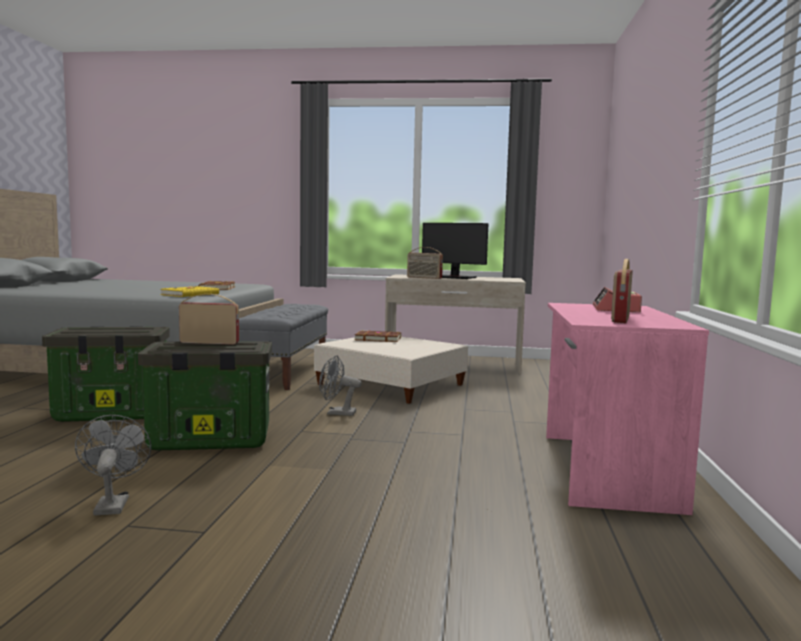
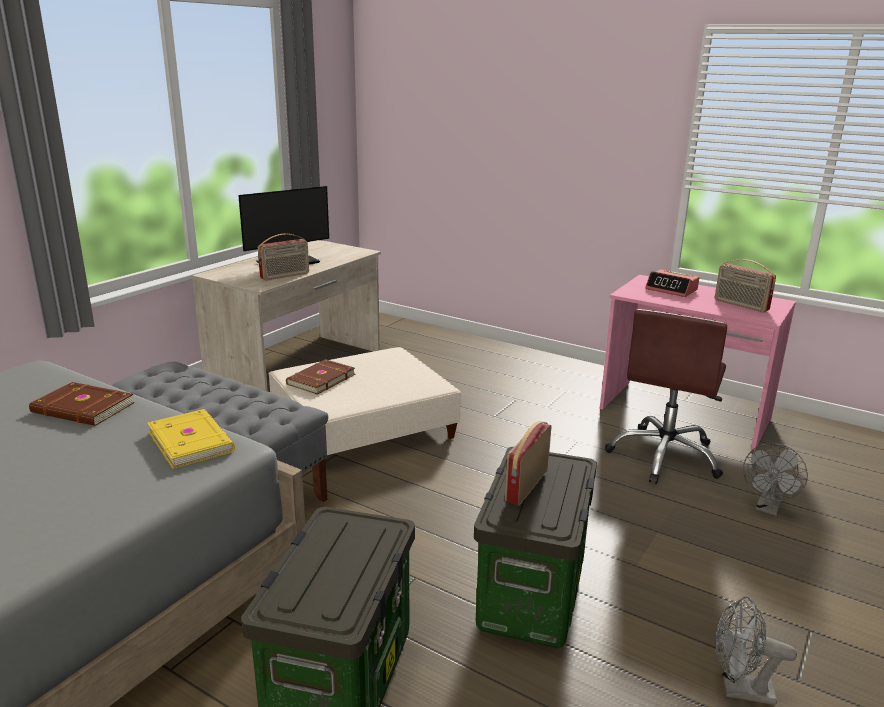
camera: 65 degrees left, 15 degrees up
(336, 413) = (466, 488): grey fan -> grey fan (768, 508)
(482, 466) = (665, 456): none -> brown office chair

